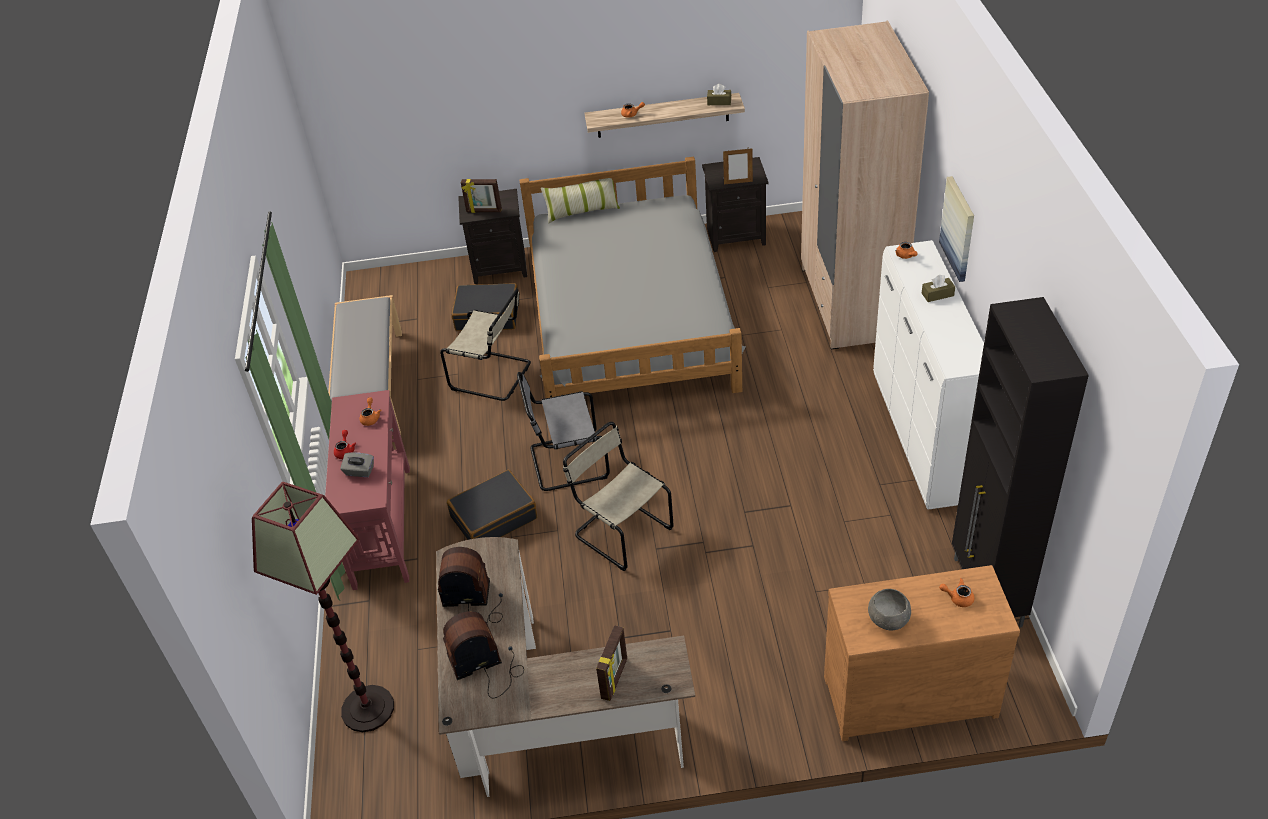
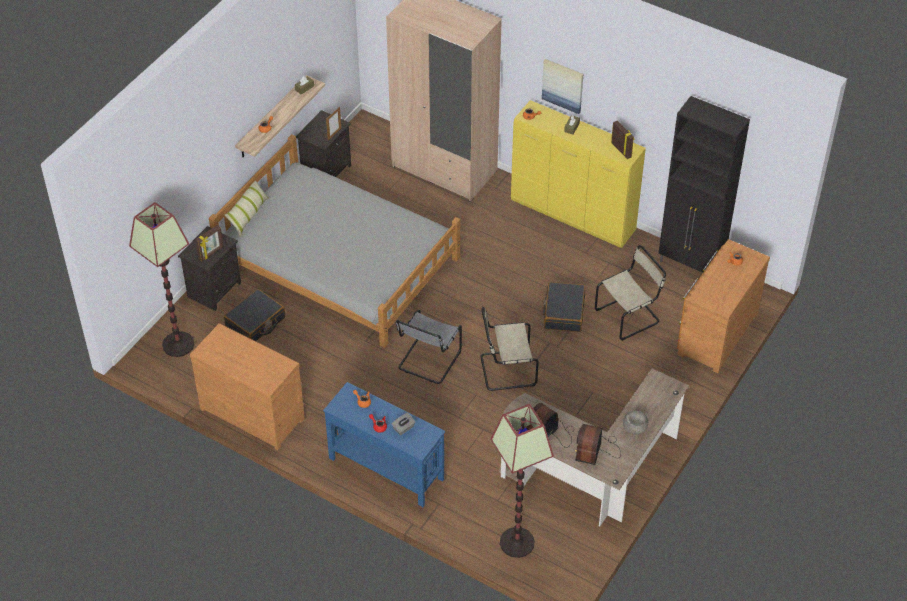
camera: 55 degrees left, 5 degrees up
(371, 385) = (253, 411): grey bench -> brown dresser
(383, 525) = (386, 468): red console table -> blue console table
(409, 289) = (178, 344): none -> floor lamp
(494, 376) = (316, 351): beige chair -> beige chair (629, 316)
(494, 517) = (435, 416): black suitcase -> black suitcase (563, 312)
(615, 679) = (652, 407): picture frame -> picture frame (621, 150)
(888, 619) = (722, 291): grey bowl -> grey bowl (635, 428)
(920, 438) = (573, 216): white dresser -> yellow dresser

